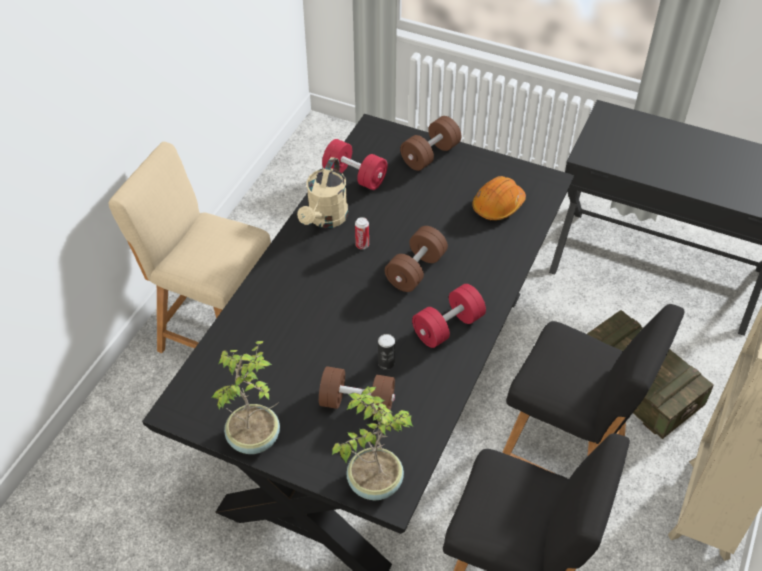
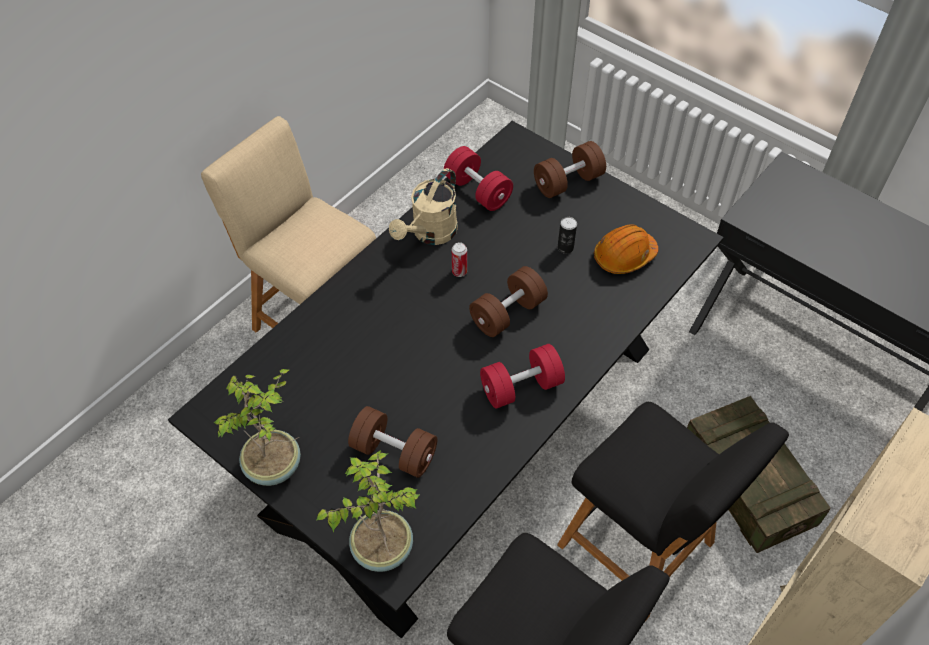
camera: 15 degrees right, 5 degrees up
(386, 363) = (440, 414): can -> can (565, 247)

